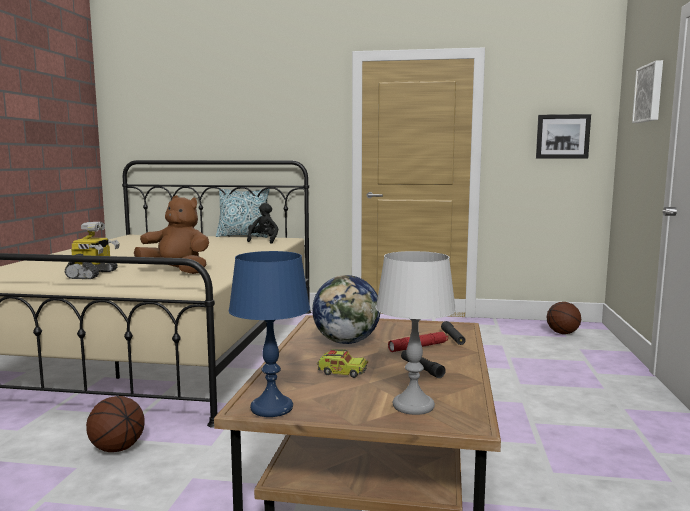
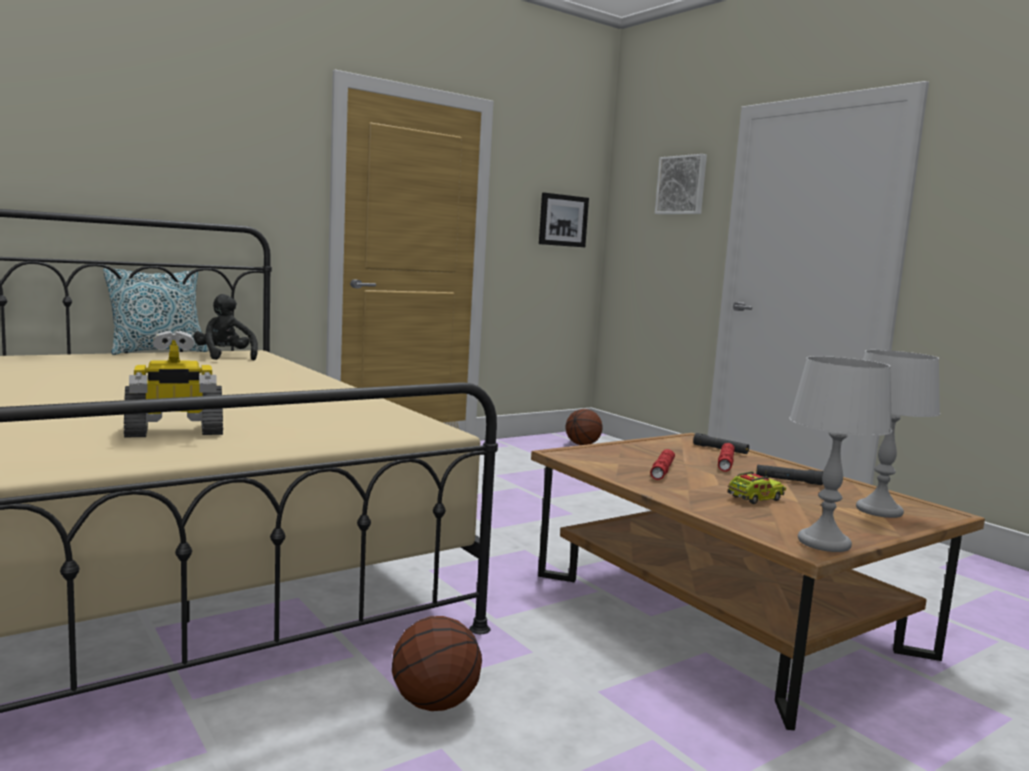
camera: 45 degrees left, 0 degrees up
(93, 274) = (174, 432): toy robot -> toy robot turned 105 degrees clockwise
(177, 271) = (298, 412): brown plush toy -> none
(272, 408) = (824, 542): blue table lamp -> grey table lamp
(347, 342) = (662, 470): globe -> red flashlight

